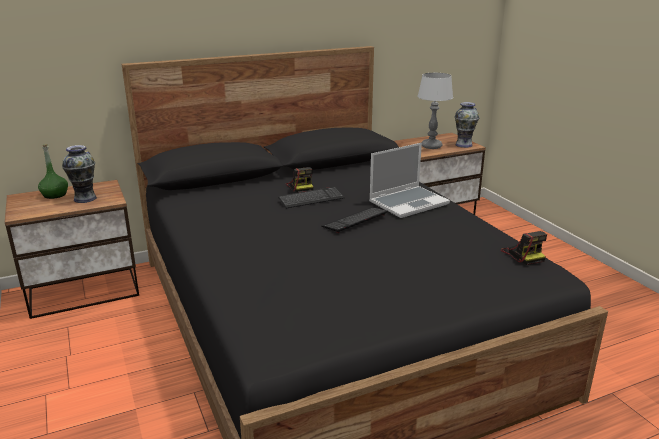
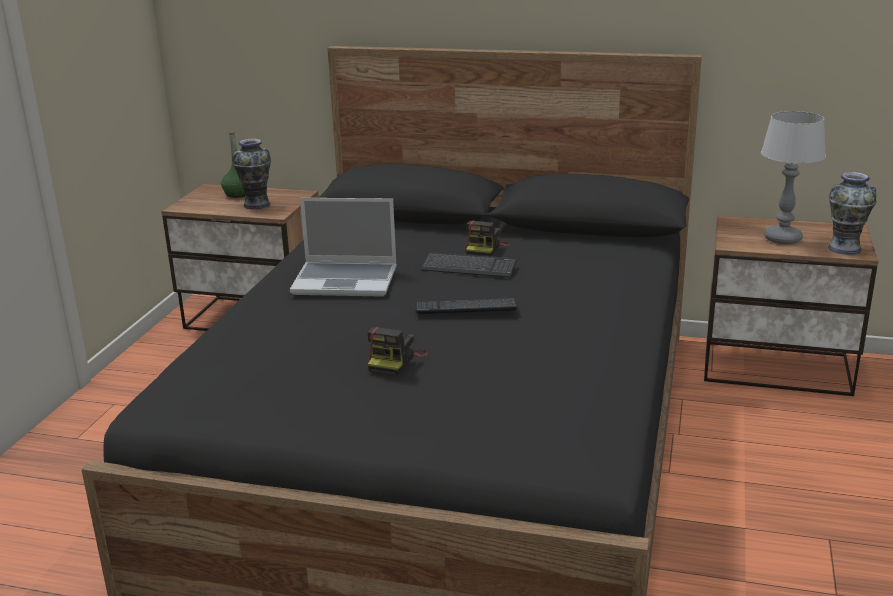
camera: 40 degrees right, 0 degrees up
(409, 203) = (580, 307): laptop -> laptop (346, 281)
(523, 254) = (600, 421): camera -> camera (395, 361)

